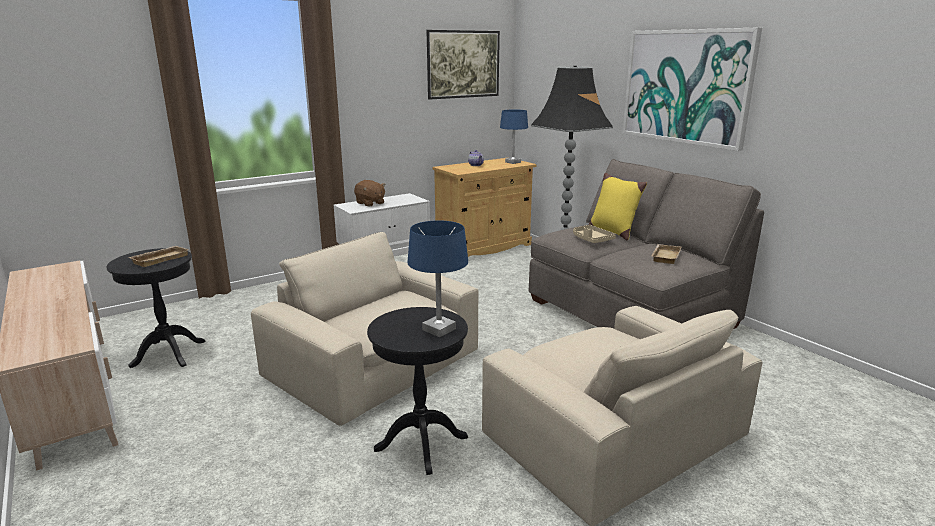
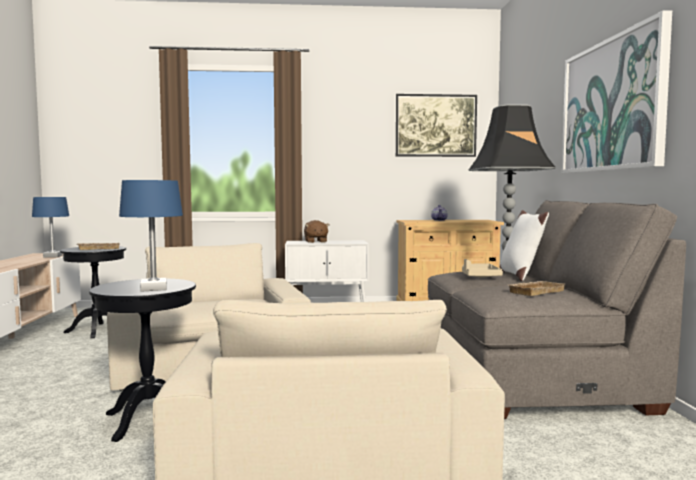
camera: 30 degrees right, 15 degrees down
(513, 162) = (482, 220): blue table lamp -> blue table lamp (52, 256)
(612, 231) = (520, 275): yellow pillow -> white pillow

